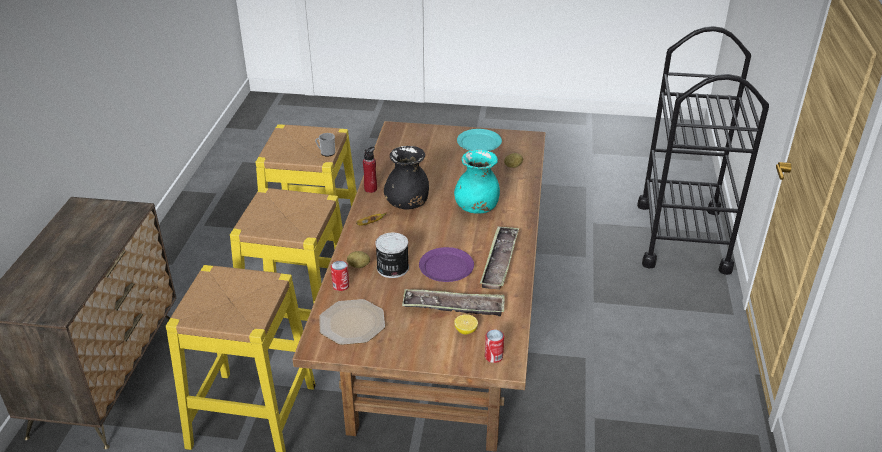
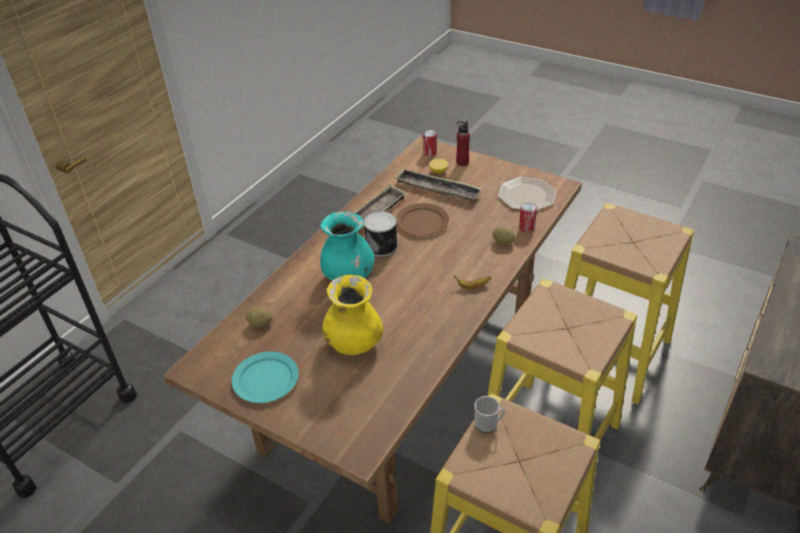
camera: 155 degrees left, 5 degrees up
(370, 189) = (452, 336): red bottle -> red bottle (462, 162)
(392, 268) = (472, 232): can -> can (382, 246)
(407, 204) = (419, 301): black vase -> none
(438, 170) = (354, 343): none -> yellow vase
(446, 267) = (421, 222): purple plate -> brown plate

